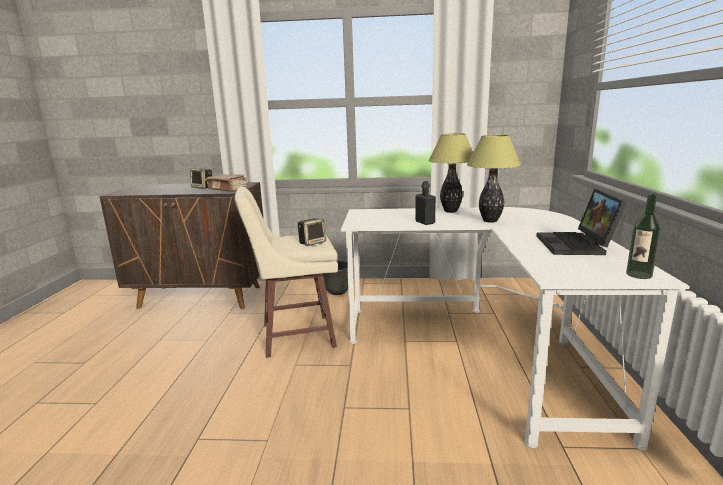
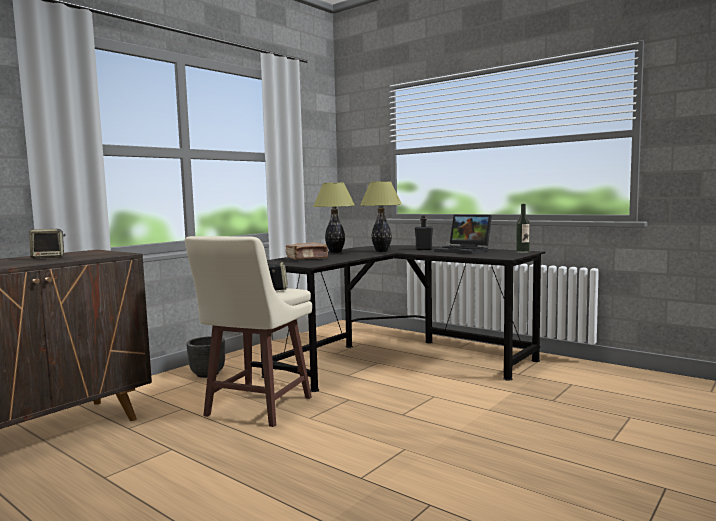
camera: 55 degrees left, 10 degrees down
(227, 189) = (101, 254): brown book -> brown book (307, 258)
(425, 222) = (348, 257): black bottle -> black bottle (424, 249)
(482, 347) = (398, 359): white desk -> black desk

